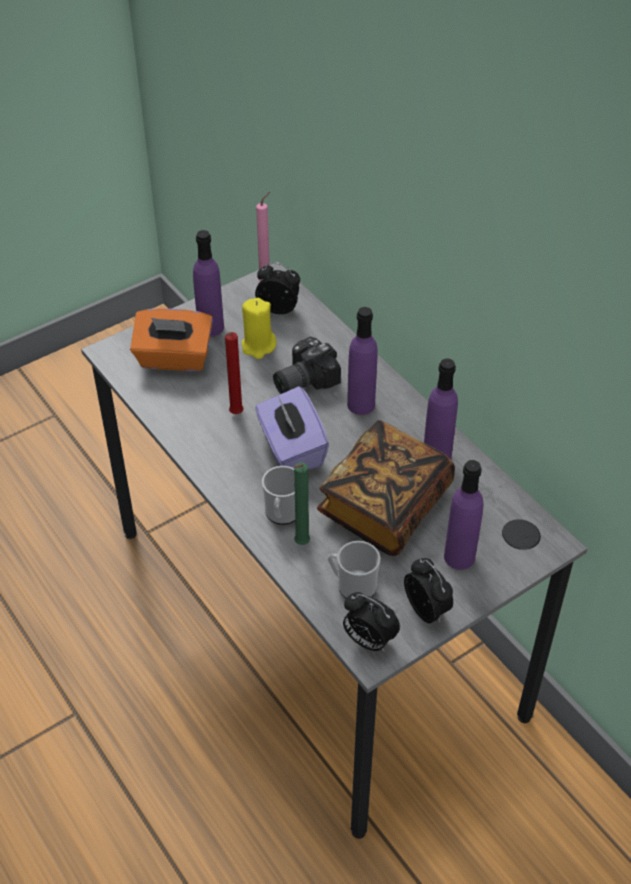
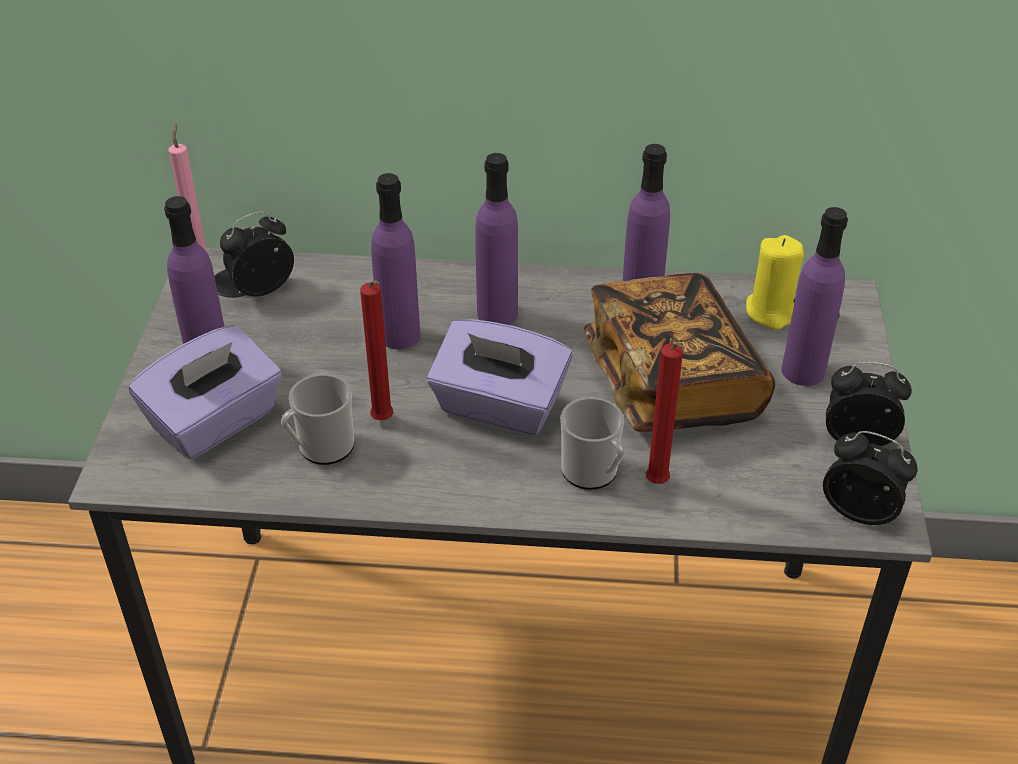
camera: 50 degrees left, 5 degrees down
(174, 358) = (216, 421): orange tissue box -> purple tissue box
(258, 346) = (297, 339): yellow candle -> yellow candle (772, 312)
(300, 544) = (658, 485): green candle -> red candle
(302, 379) = (399, 335): camera -> purple bottle
(352, 586) = (766, 477): mug -> mug (321, 448)
(368, 640) = (860, 511): alarm clock -> alarm clock turned 135 degrees counterclockwise

